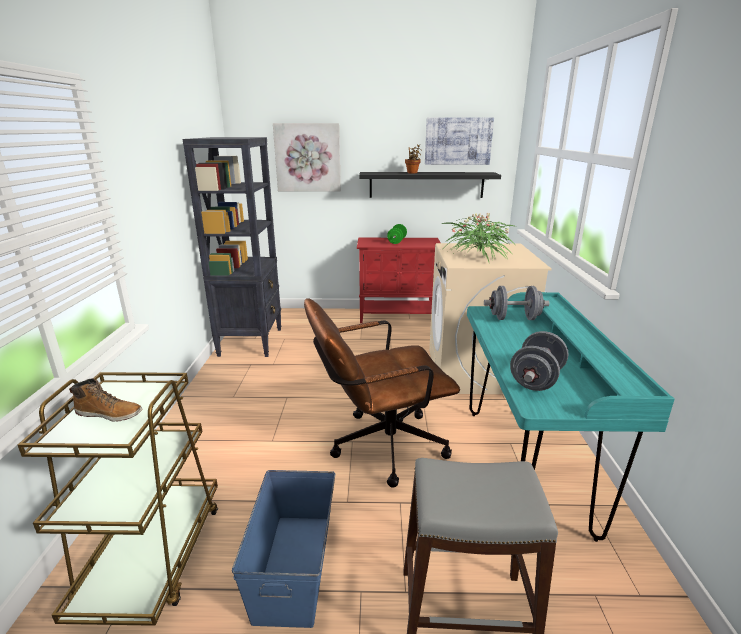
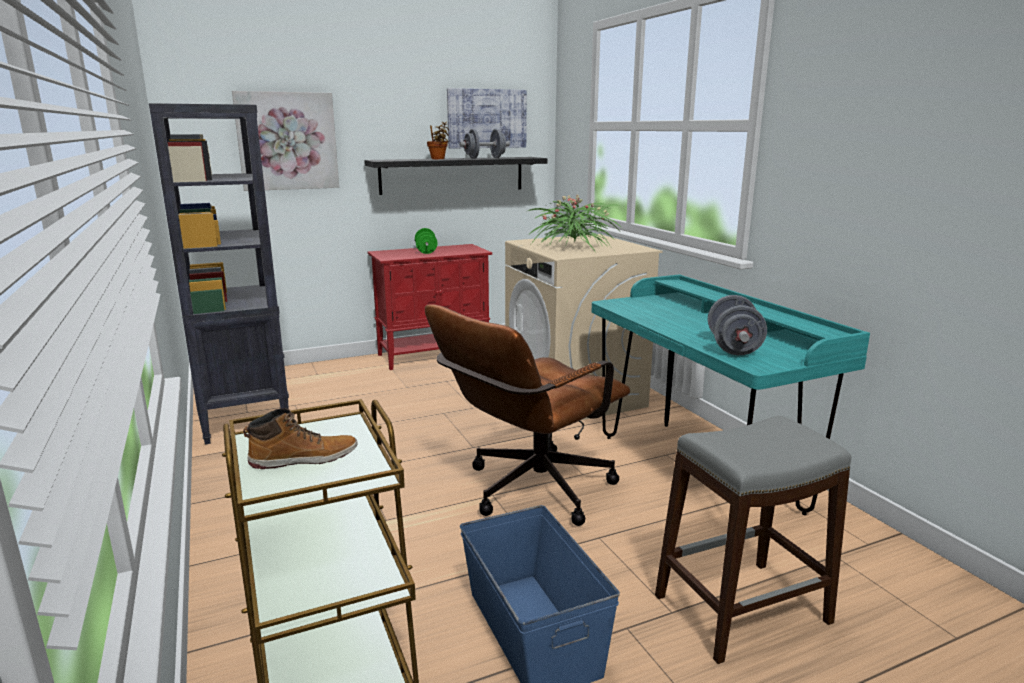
camera: 25 degrees left, 5 degrees down
(514, 318) = (652, 305): grey dumbbell -> grey dumbbell (485, 158)

